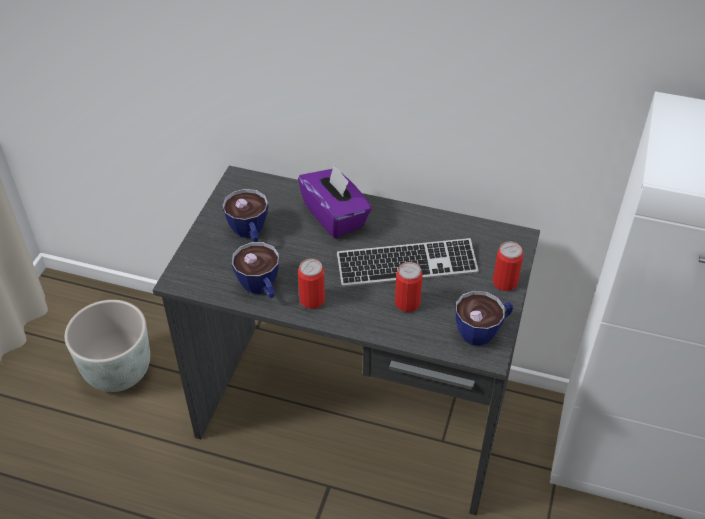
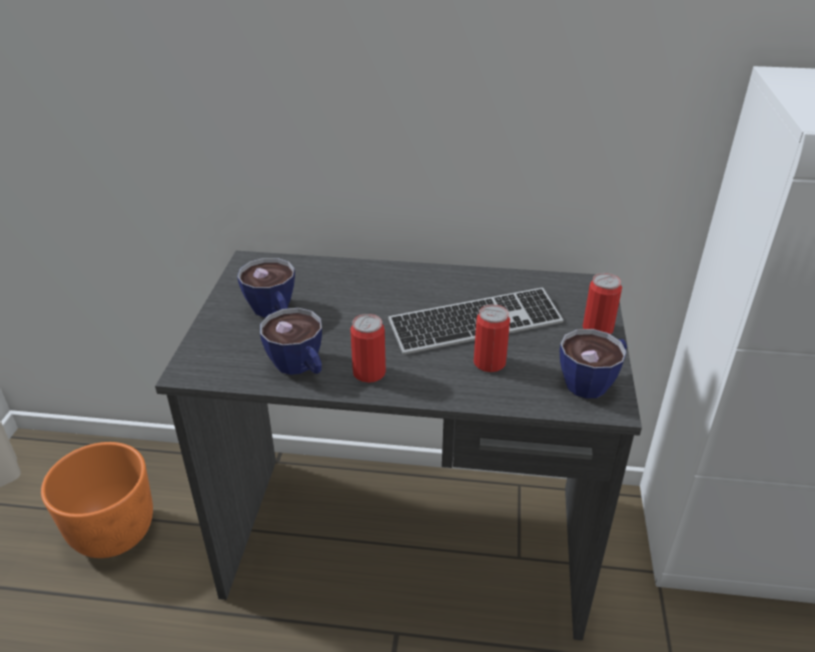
camera: 10 degrees left, 10 degrees down
(117, 372) = (113, 534): grey planter -> orange planter
(335, 216) = (375, 285): purple tissue box -> none

